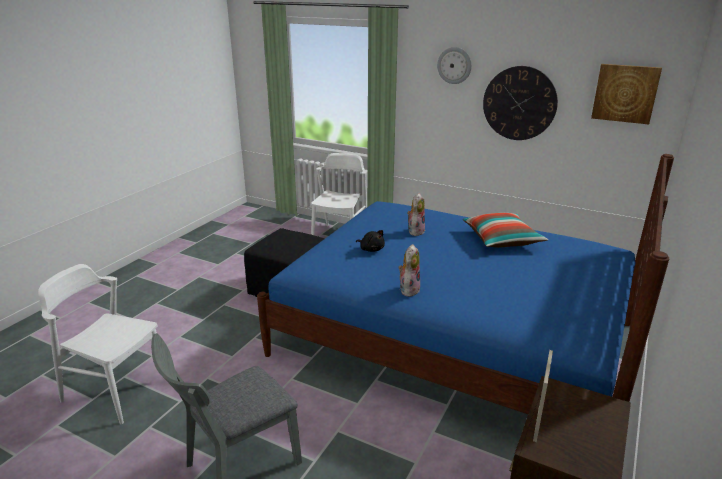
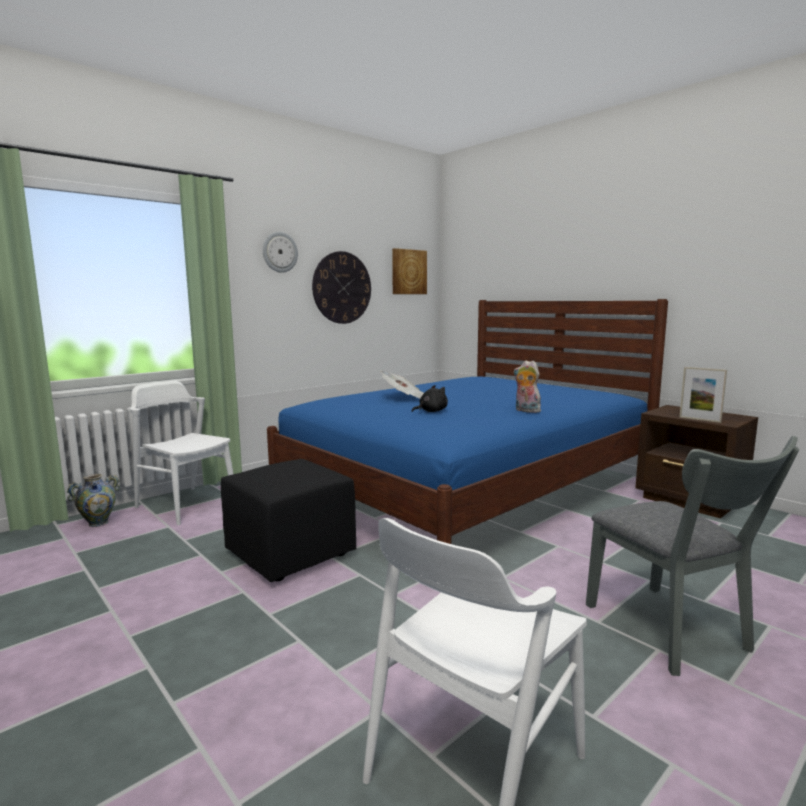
camera: 70 degrees left, 15 degrees down
(301, 225) = (98, 523): none -> vase
(415, 231) = (404, 398): plush toy -> newspaper
(501, 240) = (449, 386): pillow -> none

